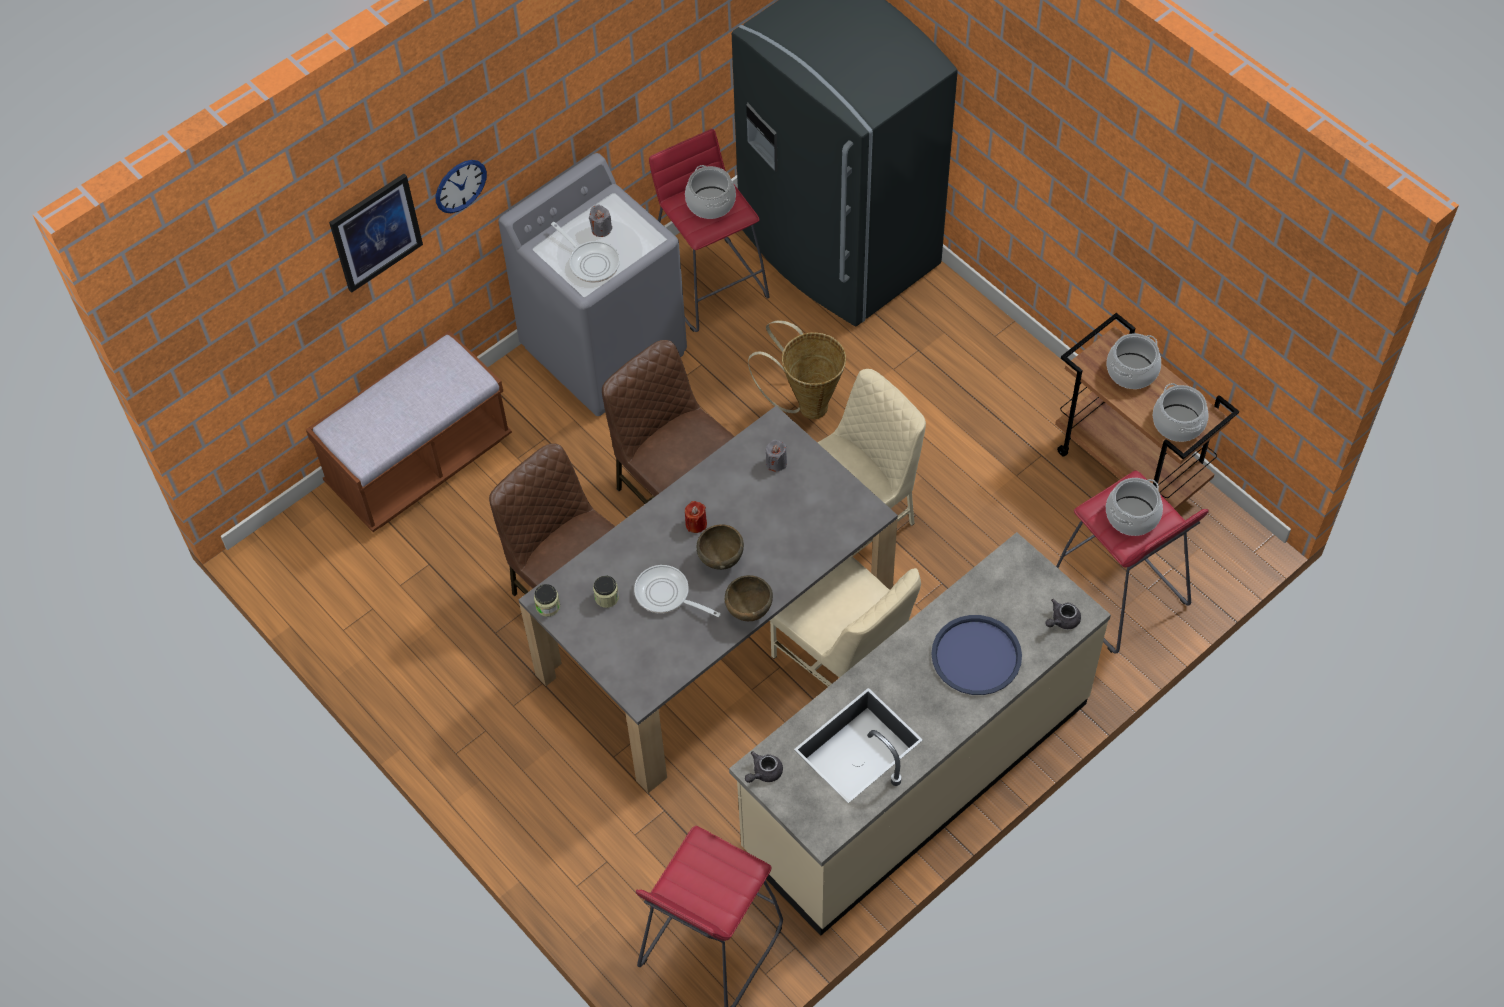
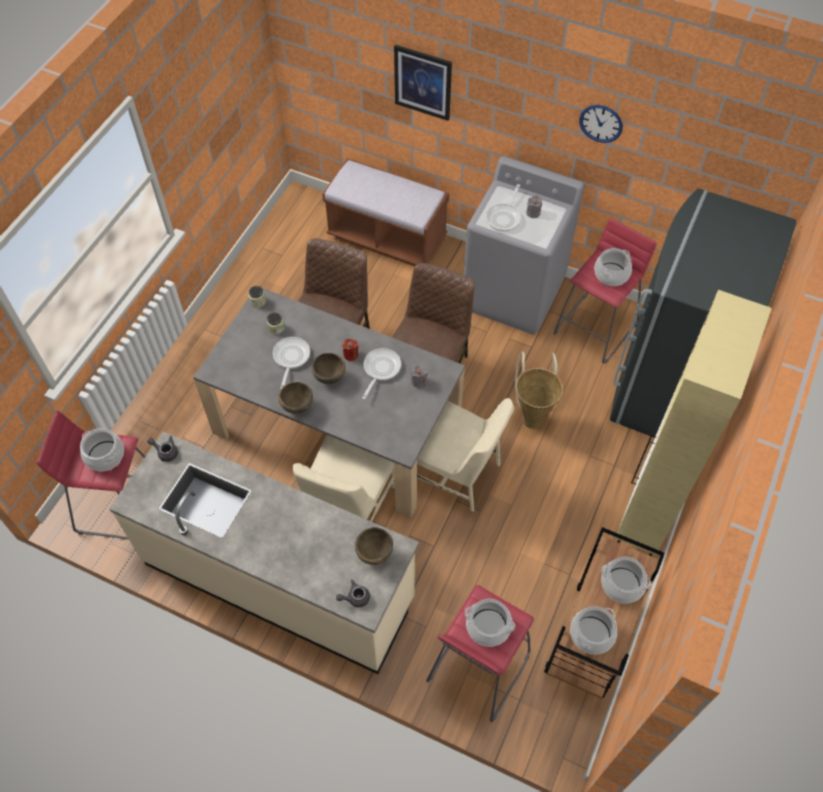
camera: 65 degrees right, 0 degrees up
(460, 186) = (486, 109): wall clock -> wall clock (601, 123)
(709, 871) = (104, 456): none -> cooking pot
(736, 498) = (380, 369): none -> frying pan
(976, 656) = (302, 549): blue tray -> none
(1002, 350) = (644, 518): none -> beige cabinet
(1014, 582) = (374, 554): none -> brown bowl
(1062, 620) = (355, 598): grey teapot -> grey teapot turned 45 degrees counterclockwise

